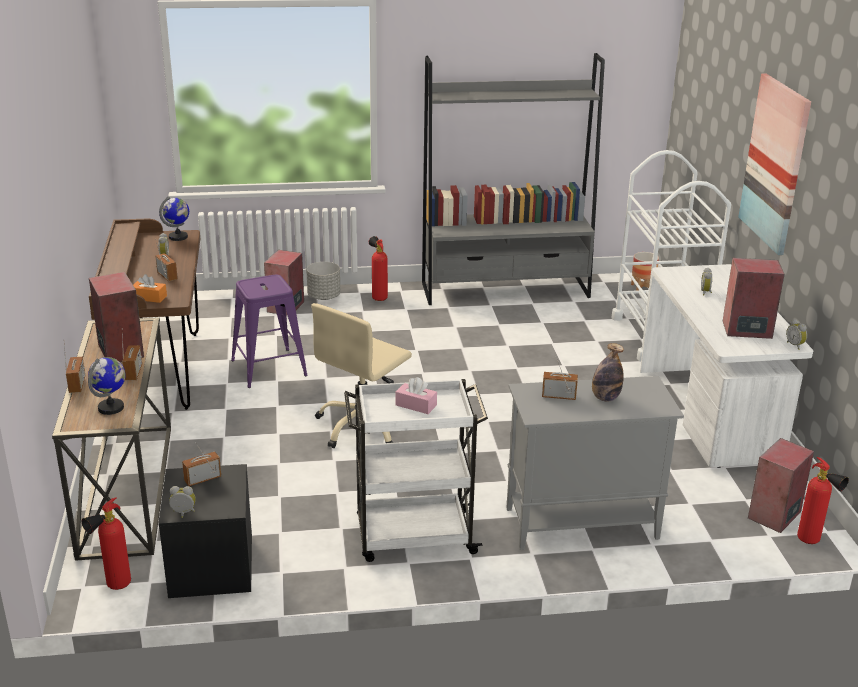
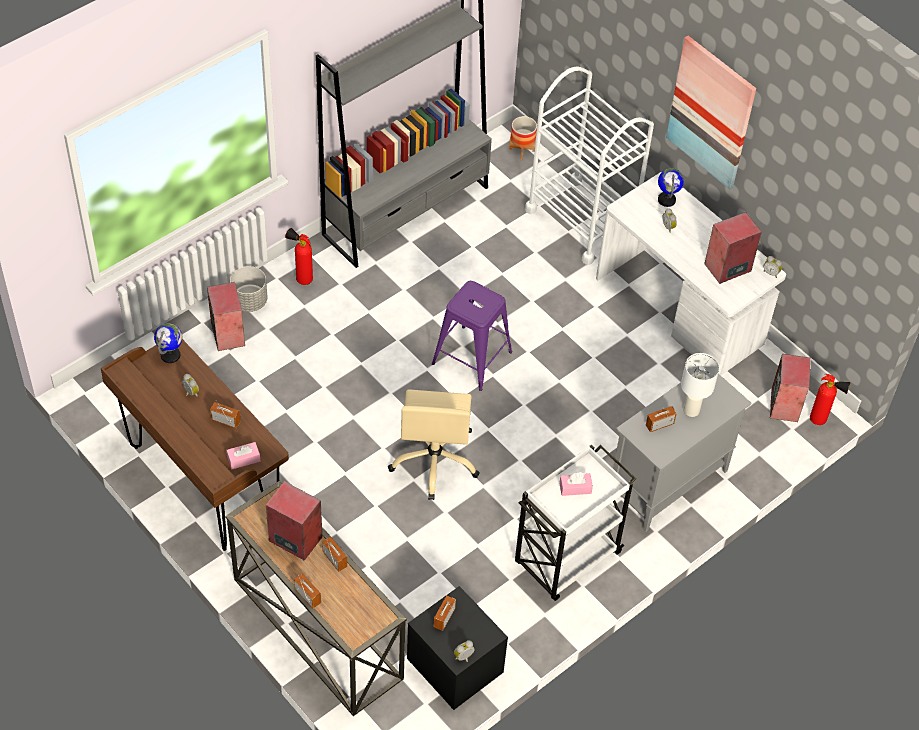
camera: 35 degrees left, 25 degrees up
(111, 408) = (360, 606): globe -> globe (667, 200)
(114, 587) = (406, 722): fire extinguisher -> none
(149, 297) = (243, 459): orange tissue box -> pink tissue box
(268, 368) = (293, 429): purple stool -> purple stool (471, 358)
(605, 398) = (690, 410): bottle -> white table lamp

